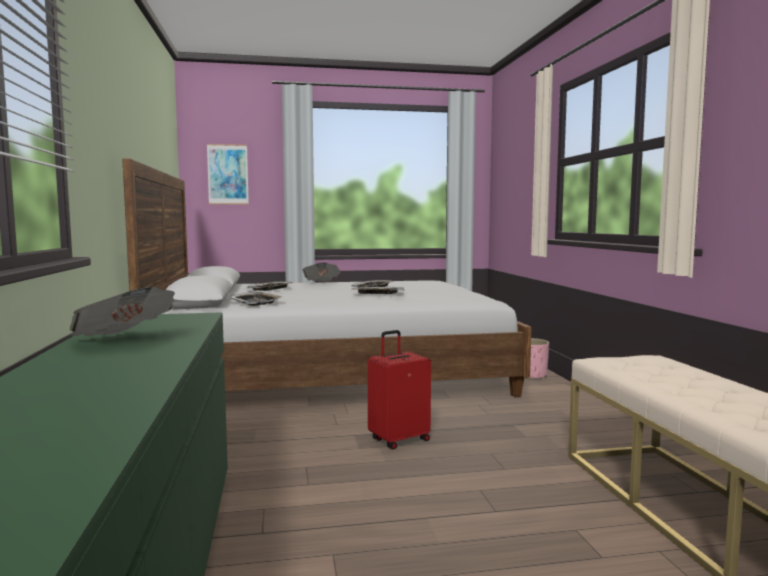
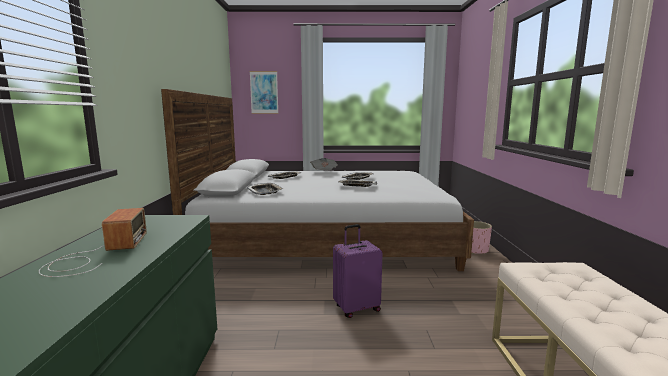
camera: 10 degrees right, 5 degrees up
(124, 341) = (97, 254): newspaper -> radio
(398, 440) = (356, 308): red suitcase -> purple suitcase

